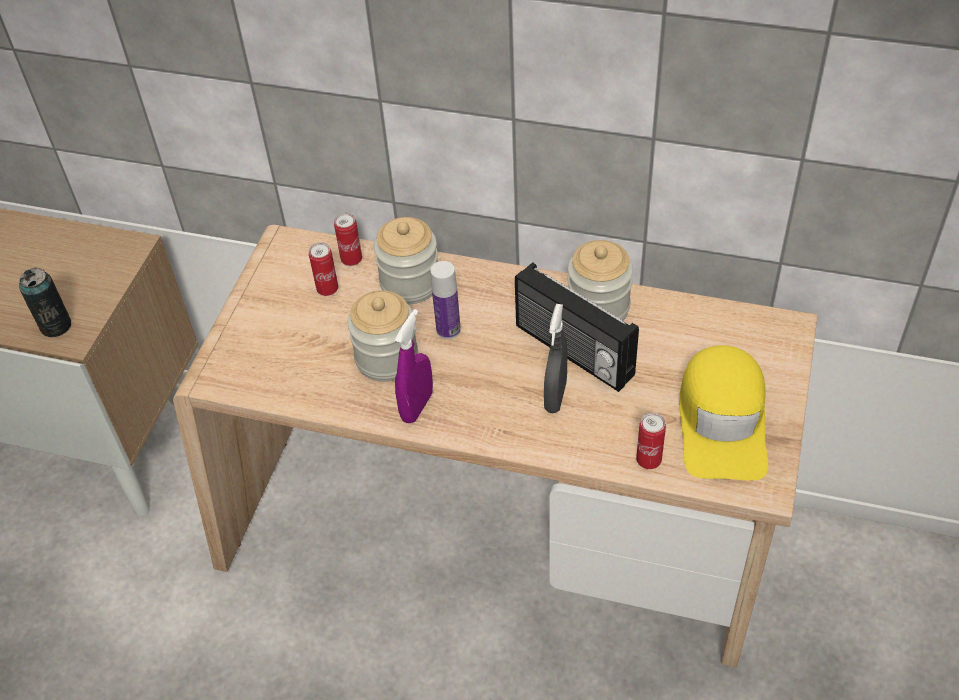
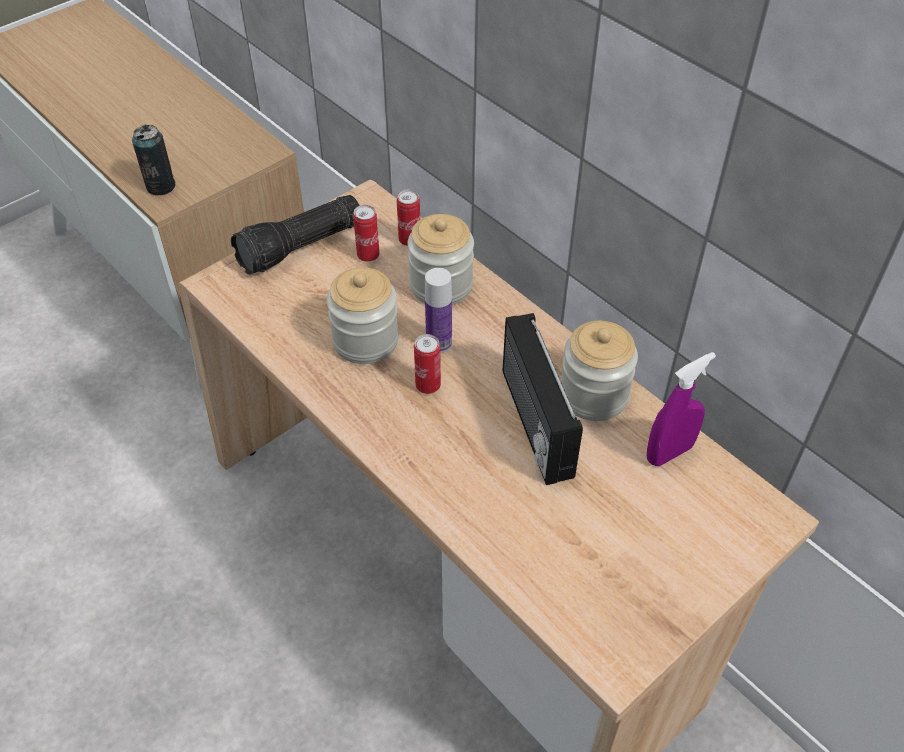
camera: 30 degrees right, 0 degrees up
(263, 311) = (301, 248): none -> flashlight
(417, 406) = (354, 397): purple spray bottle -> purple spray bottle (669, 453)
(555, 396) = (483, 456): grey spray bottle -> none
(648, 460) = (519, 568): can -> can (428, 386)
(722, 422) = (625, 574): yellow cap -> none

